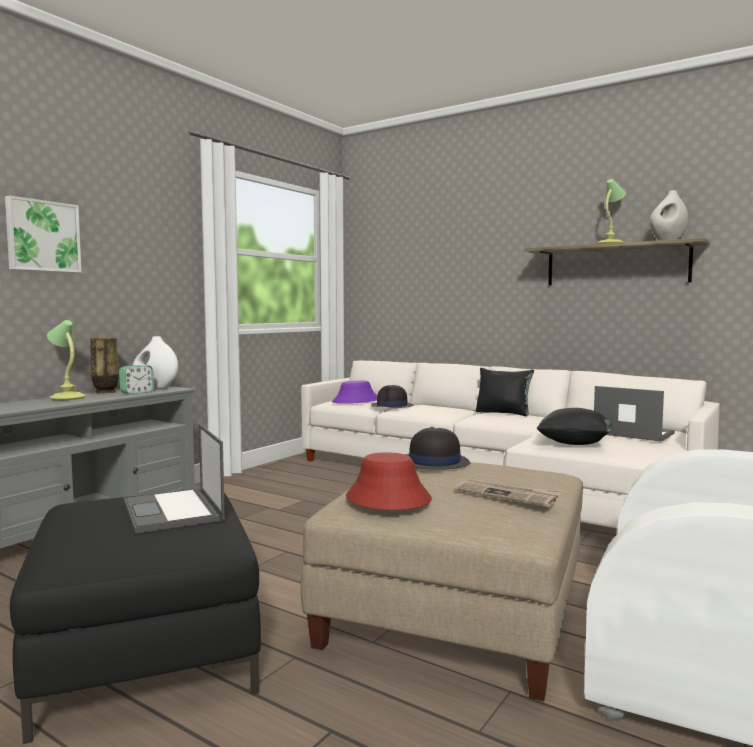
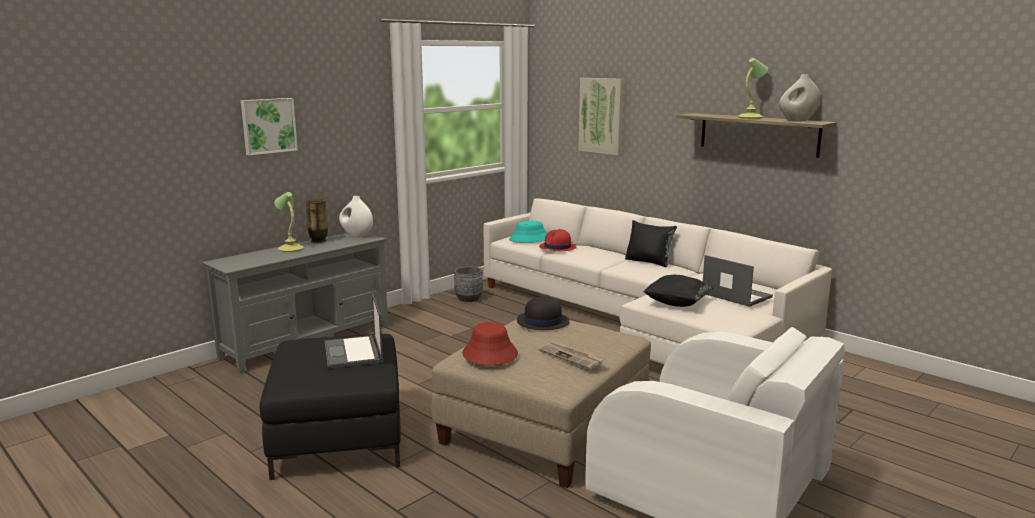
camera: 10 degrees right, 10 degrees up
(137, 392) = (341, 243): alarm clock -> none
(288, 472) = (468, 298): none -> grey planter
(356, 401) = (530, 239): purple hat -> turquoise hat
(392, 406) = (557, 247): black hat -> red hat
(428, 265) = (601, 115): none -> picture

